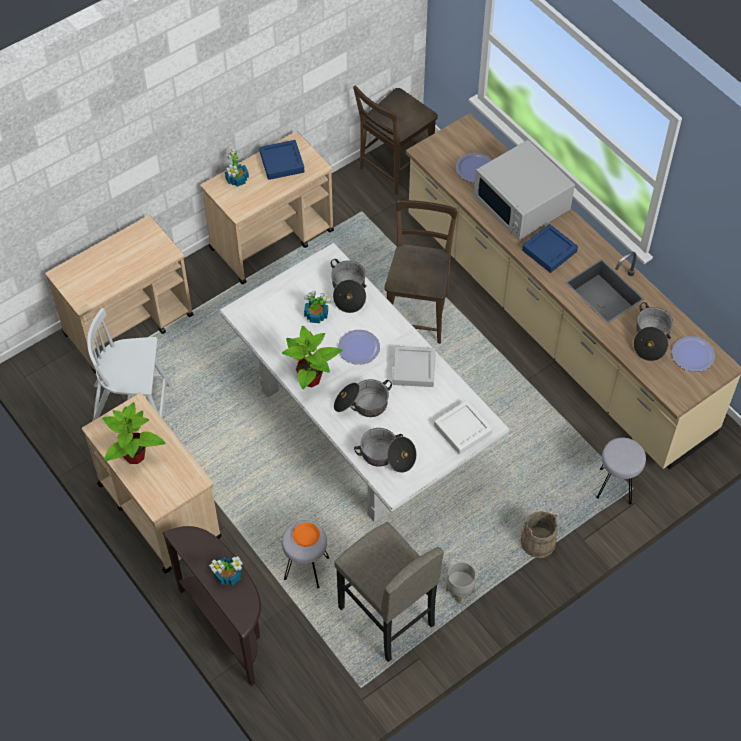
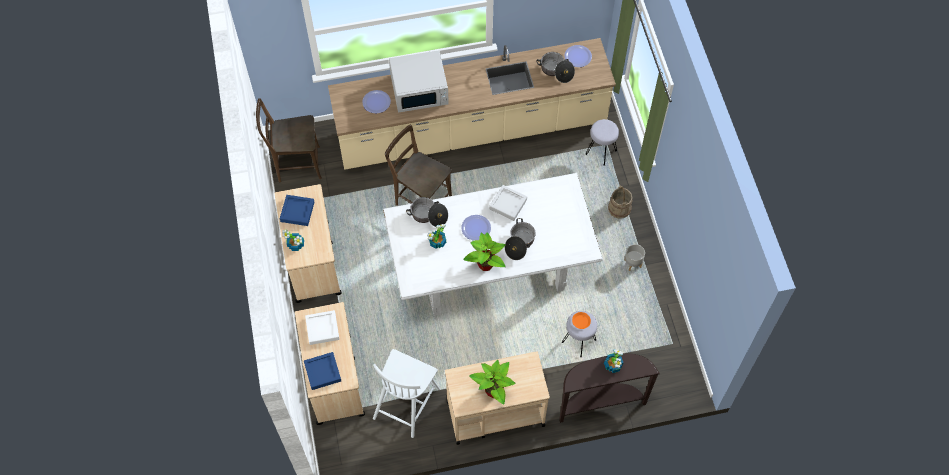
camera: 65 degrees left, 5 degrees up
(386, 456) = (564, 245): cooking pot -> none
(386, 616) = (632, 310): grey stool -> none
(393, 168) = (296, 164): brown chair -> brown chair turned 105 degrees clockwise
(462, 429) = (565, 197): white tray -> white tray (322, 329)
(549, 251) = (464, 92): blue tray -> blue tray (322, 372)

